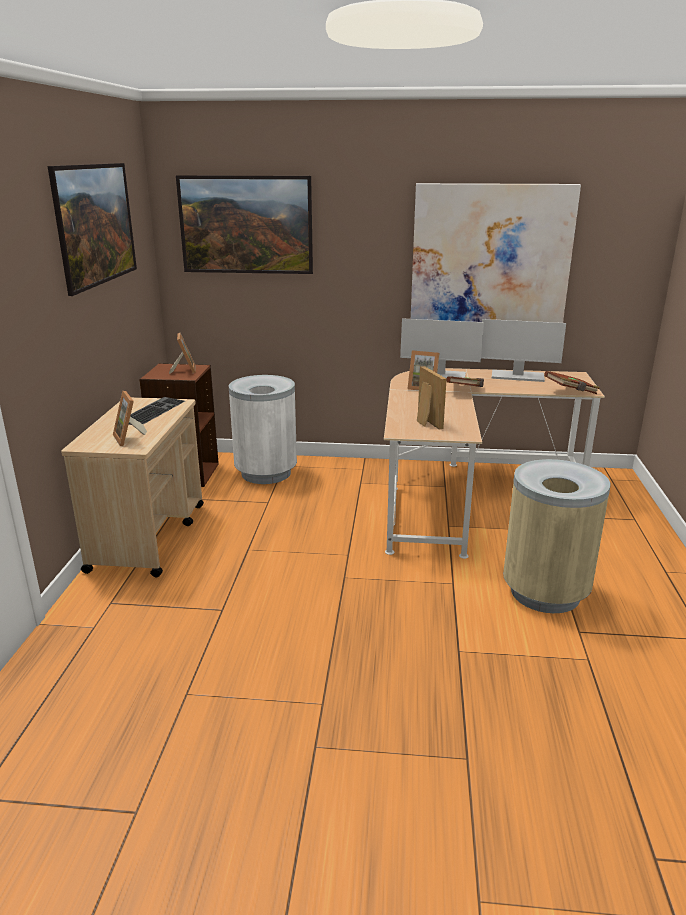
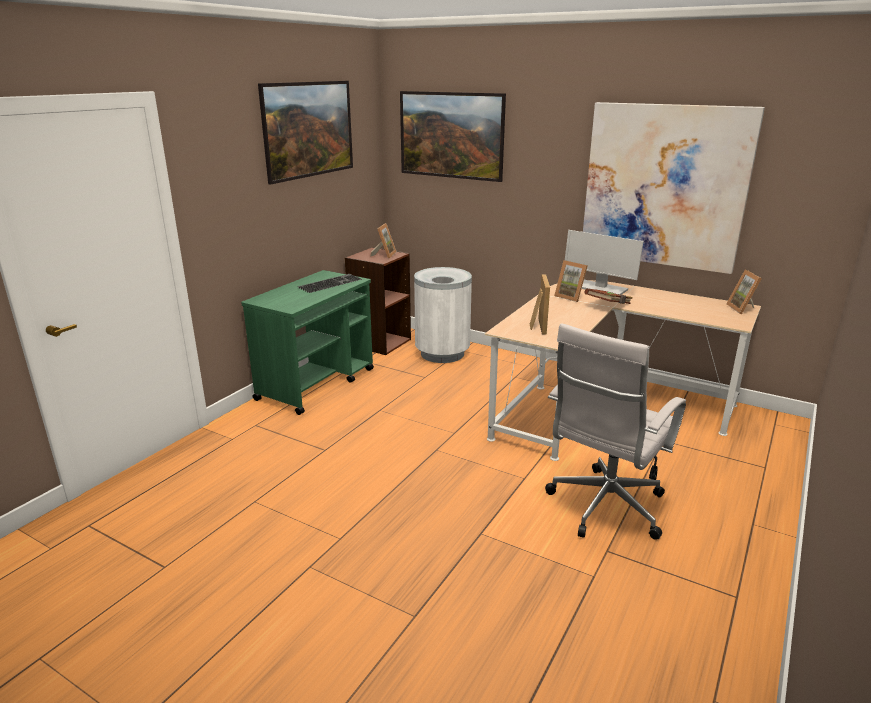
camera: 25 degrees right, 0 degrees up
(130, 438) = (294, 300): picture frame -> picture frame (743, 309)
(149, 536) = (317, 384): beige cart -> green cart
(517, 376) = (678, 299): monitor -> none
(544, 592) = (604, 508): beige trash can -> white office chair
(570, 392) = (717, 322): brown book -> none

